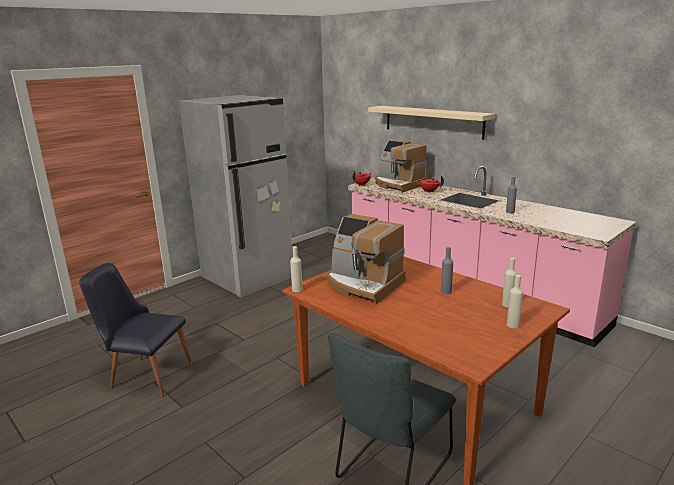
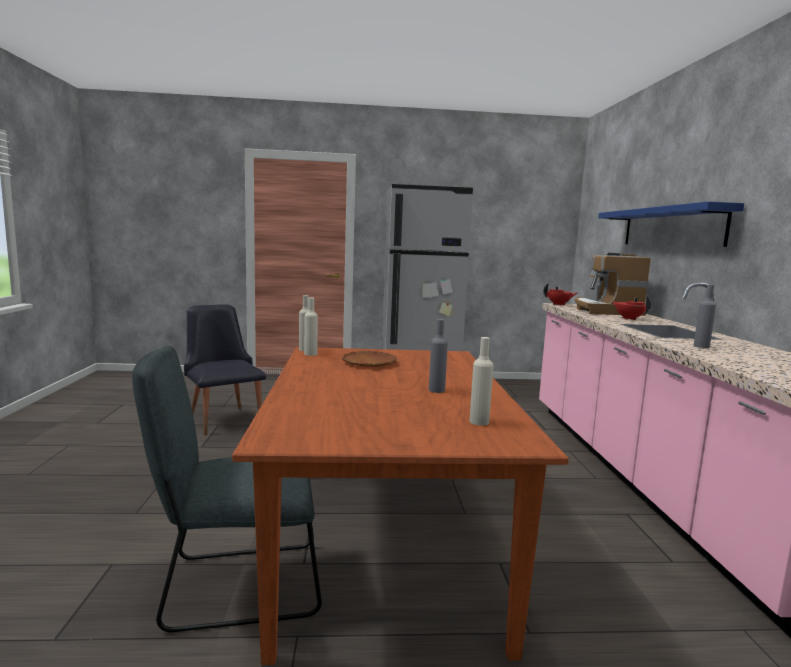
camera: 40 degrees right, 10 degrees down
(363, 285) = (369, 363): coffee machine -> brown plate
(432, 121) = (670, 227): beige shelf -> blue shelf
(513, 325) = (426, 436): beige bottle -> beige bottle (310, 354)

